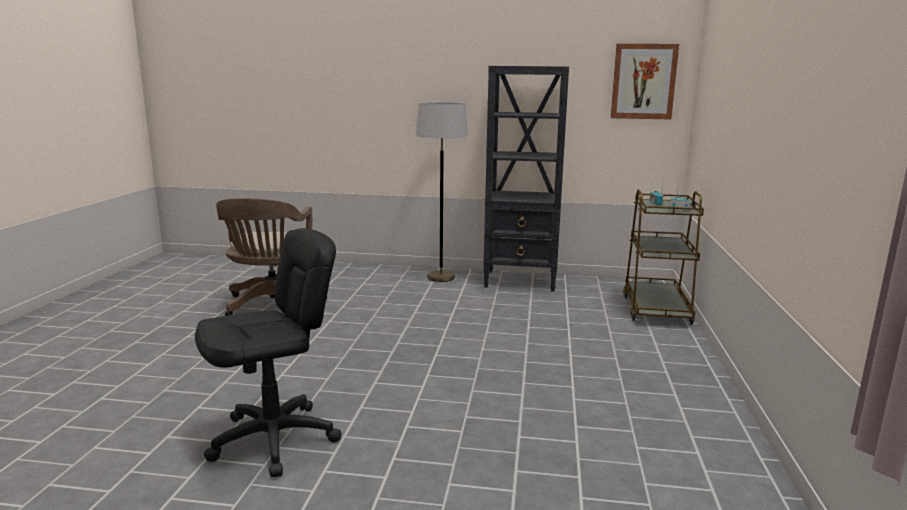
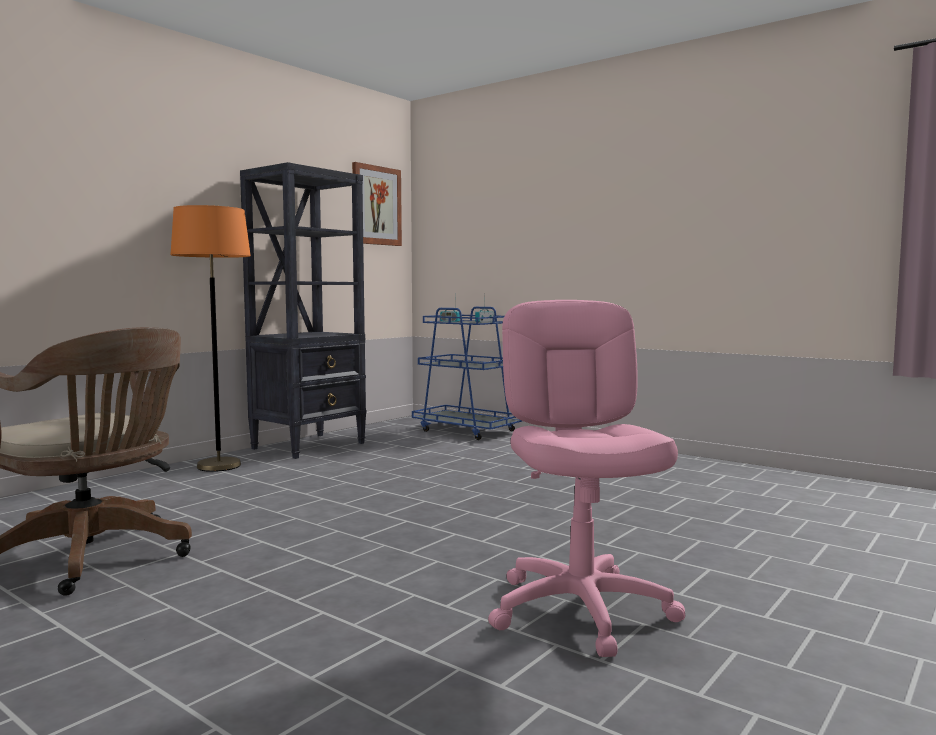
camera: 60 degrees left, 10 degrees down
(274, 439) = (581, 610): black office chair -> pink office chair
(441, 277) = (219, 466): grey floor lamp -> orange floor lamp
(656, 309) = (466, 431): brown cart -> blue cart

